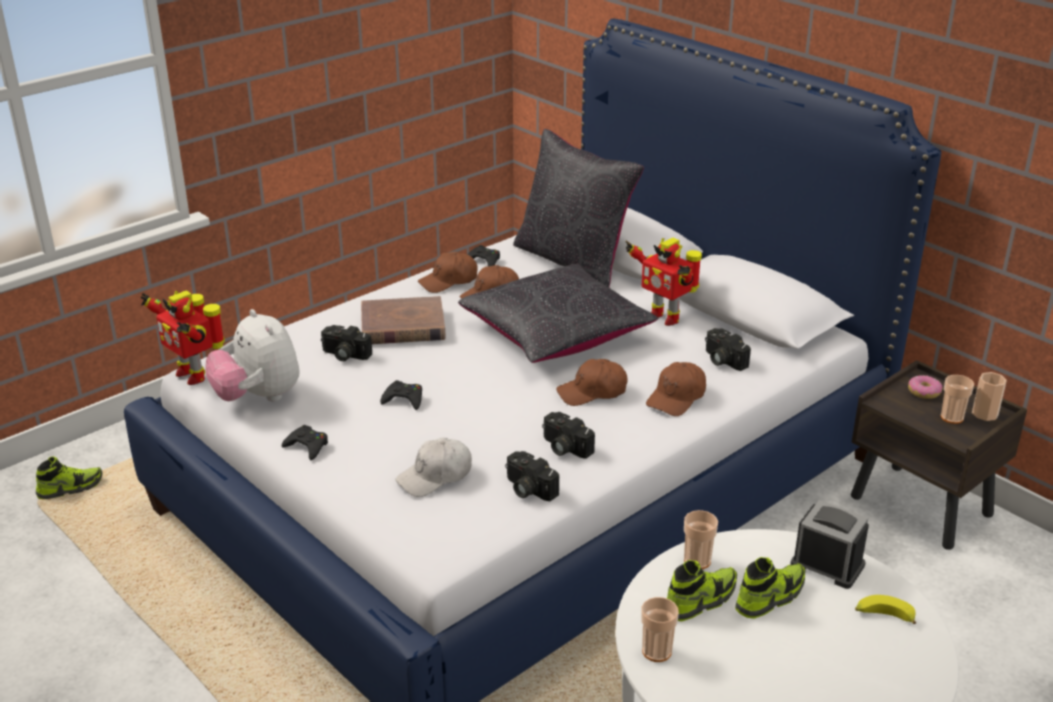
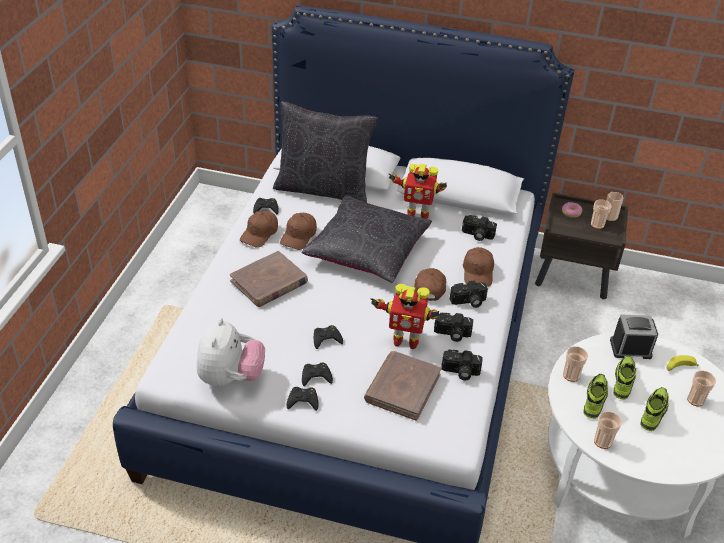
camera: 35 degrees left, 10 degrees up
(70, 488) = (50, 495): shoe -> shoe (653, 413)
(193, 374) = (163, 379): toy robot -> toy robot (405, 340)
(258, 397) = (230, 378): plush toy -> plush toy turned 105 degrees counterclockwise
(344, 355) = (255, 321): camera -> camera (468, 302)
(349, 429) = (316, 376): none -> black game controller
(435, 476) = (402, 387): white cap -> brown book
(592, 392) = (430, 287): brown cap -> brown cap turned 150 degrees clockwise
(866, 665) = (695, 400): none -> cup

